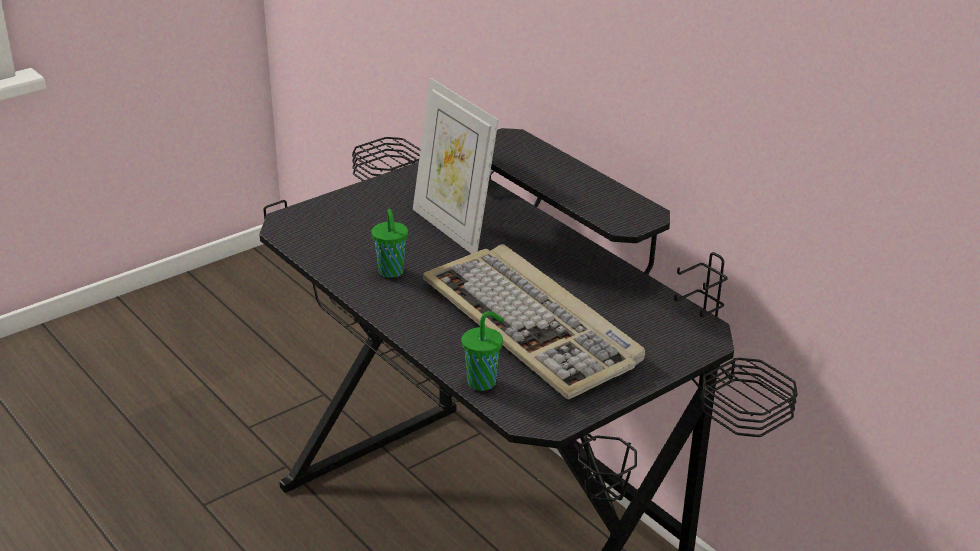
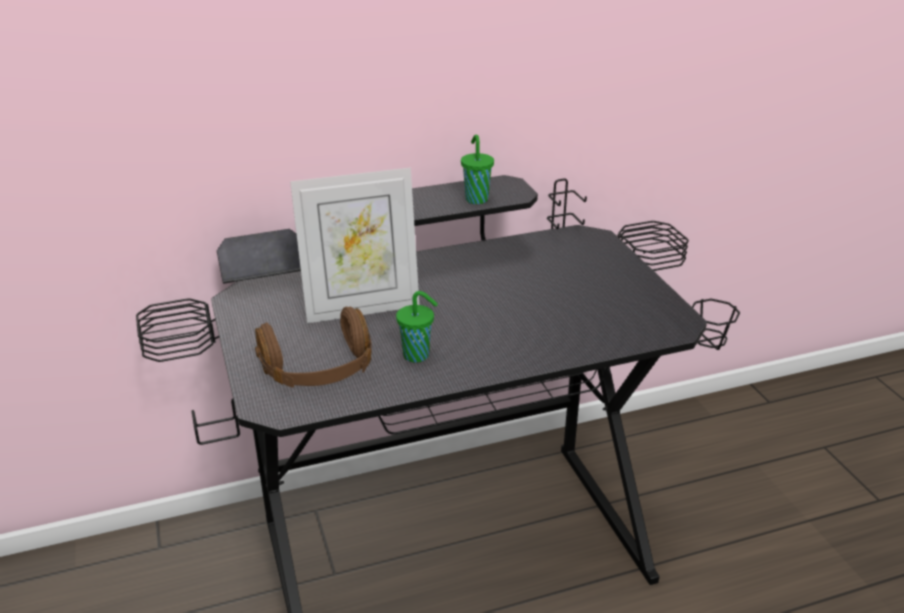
camera: 70 degrees left, 0 degrees up
(345, 231) = (319, 370): none -> brown headphones
(483, 382) = (619, 339): green cup -> green cup (476, 199)
(533, 325) = (544, 300): keyboard -> none

